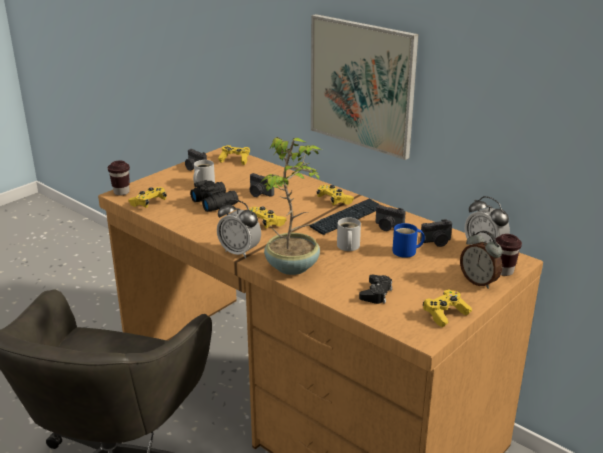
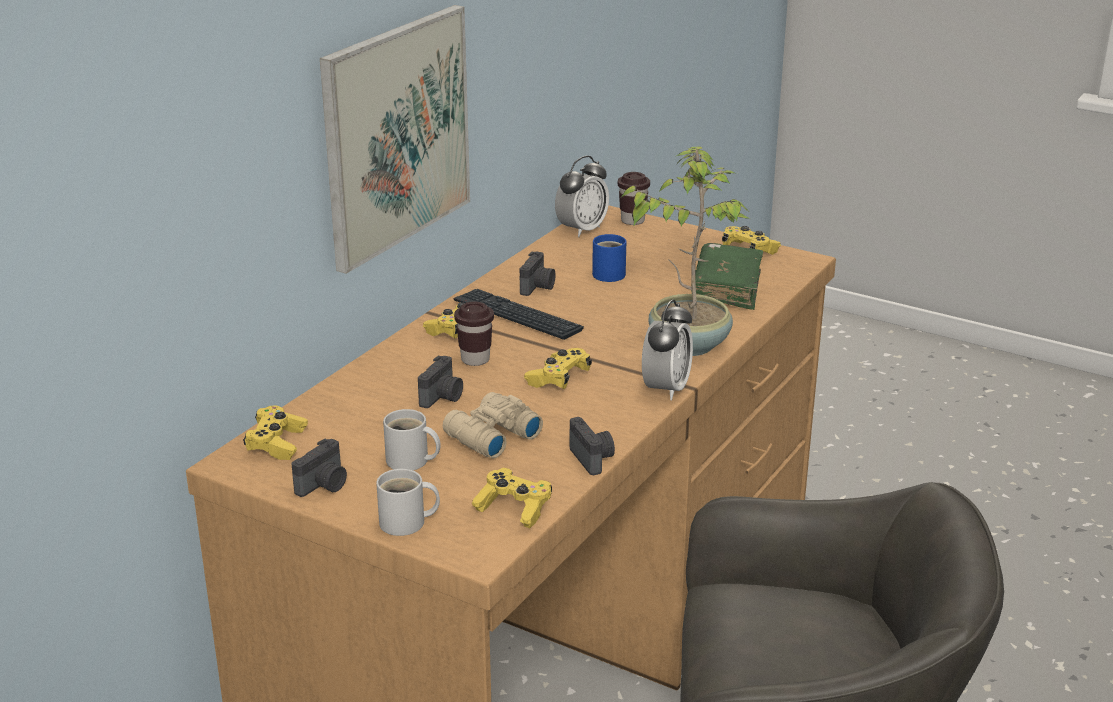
camera: 100 degrees left, 0 degrees up
(121, 192) = (469, 554): brown cup -> brown cup (475, 359)
(215, 202) = (490, 436): black binoculars -> beige binoculars
(347, 246) = (611, 311): white mug -> white mug (407, 523)
(376, 293) = (727, 287): black game controller -> green book
(437, 242) = (572, 256): camera -> camera (593, 458)
(479, 282) = (665, 233): alarm clock -> none

